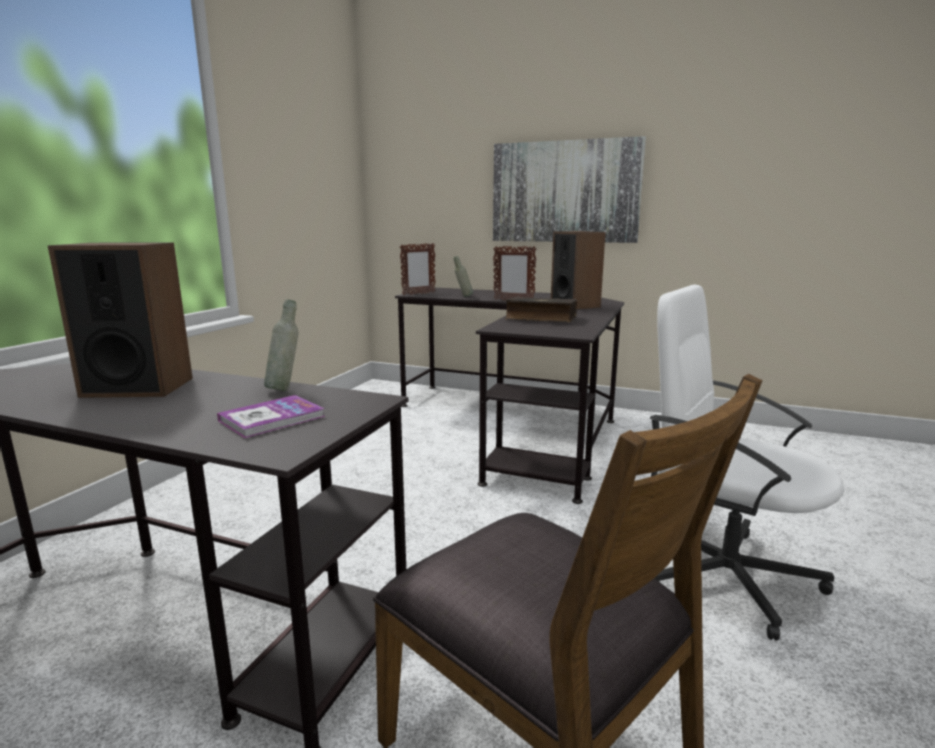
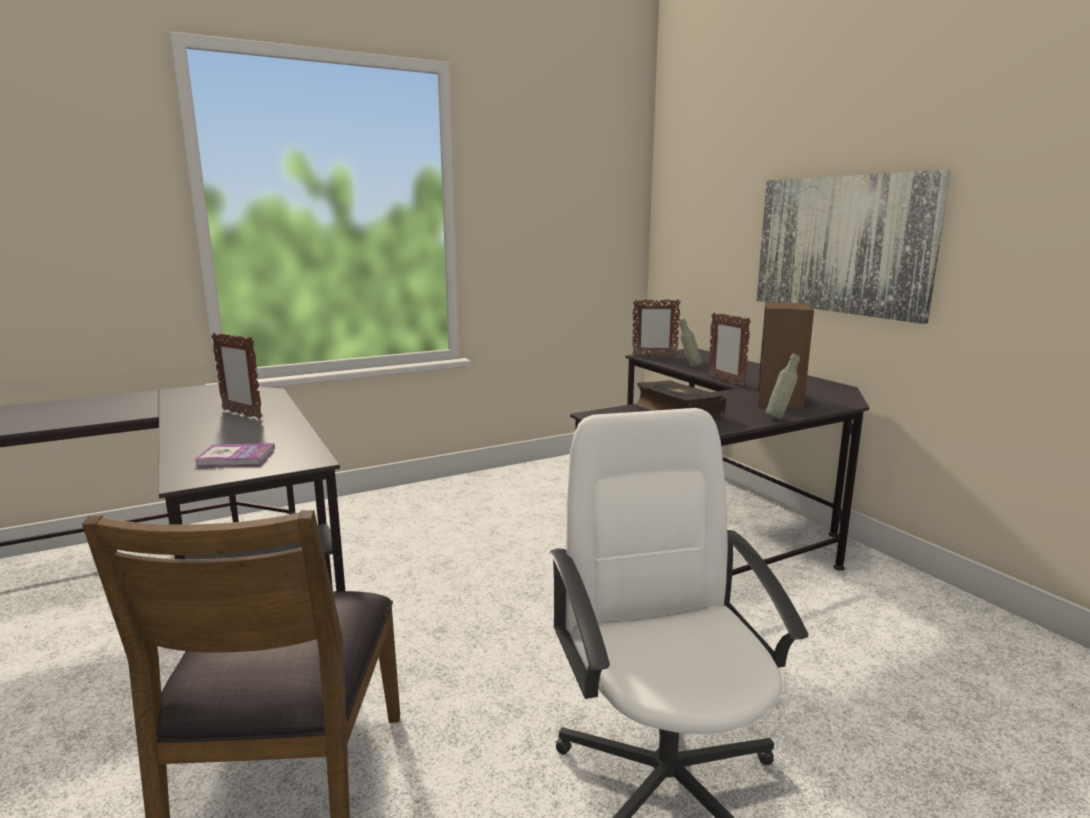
camera: 40 degrees right, 0 degrees up
(138, 387) = (242, 414): speaker -> picture frame
(285, 389) = (296, 437): grey bottle -> grey bottle (780, 418)

